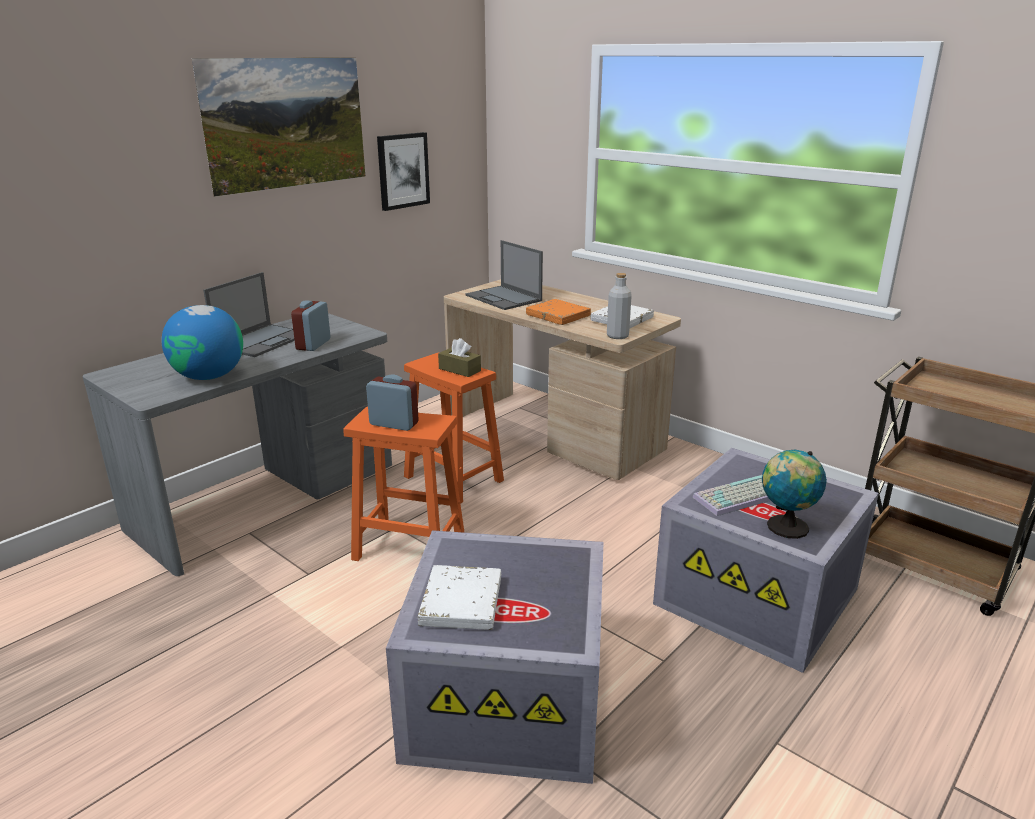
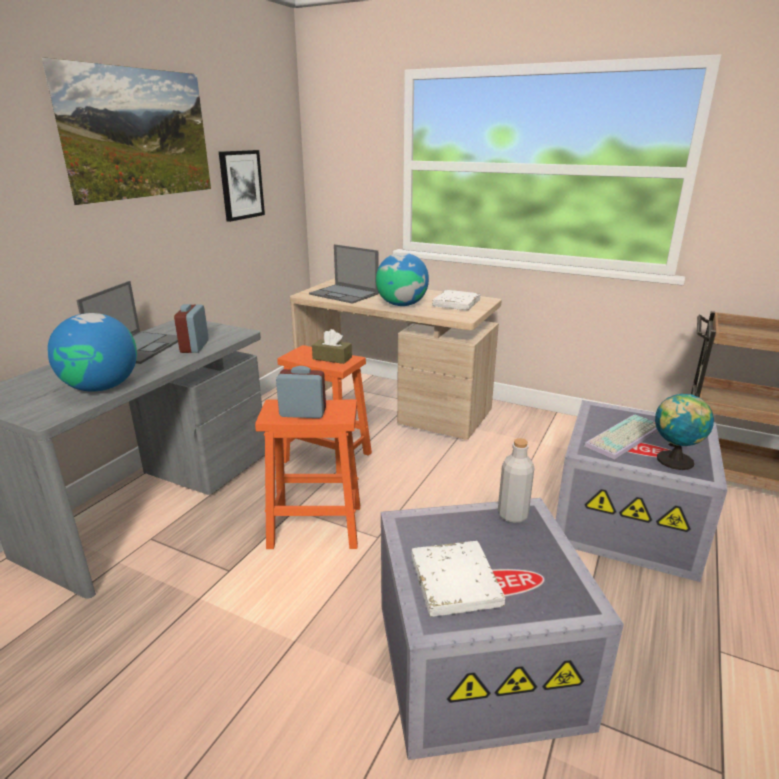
camera: 15 degrees left, 0 degrees up
(558, 316) = (402, 305): orange book -> globe
(617, 336) = (464, 316): grey bottle -> grey bottle (512, 515)

